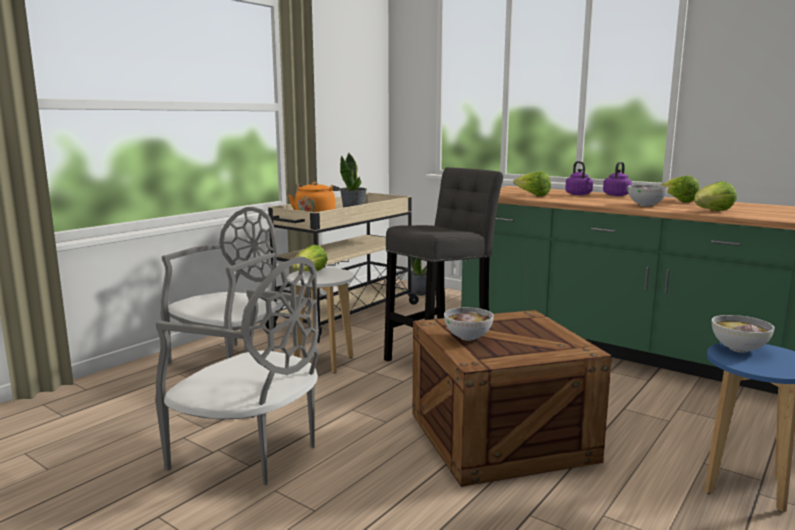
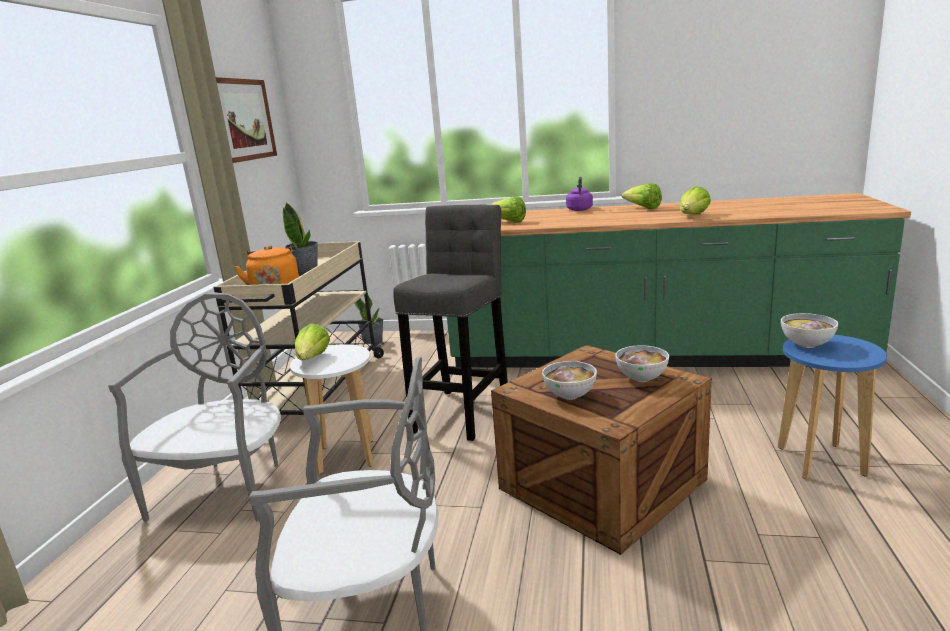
camera: 25 degrees left, 5 degrees up
(340, 84) = (242, 120): none -> picture
(579, 194) = (547, 214): purple kettle -> none
(646, 205) = (629, 218): bowl -> bowl (642, 378)

